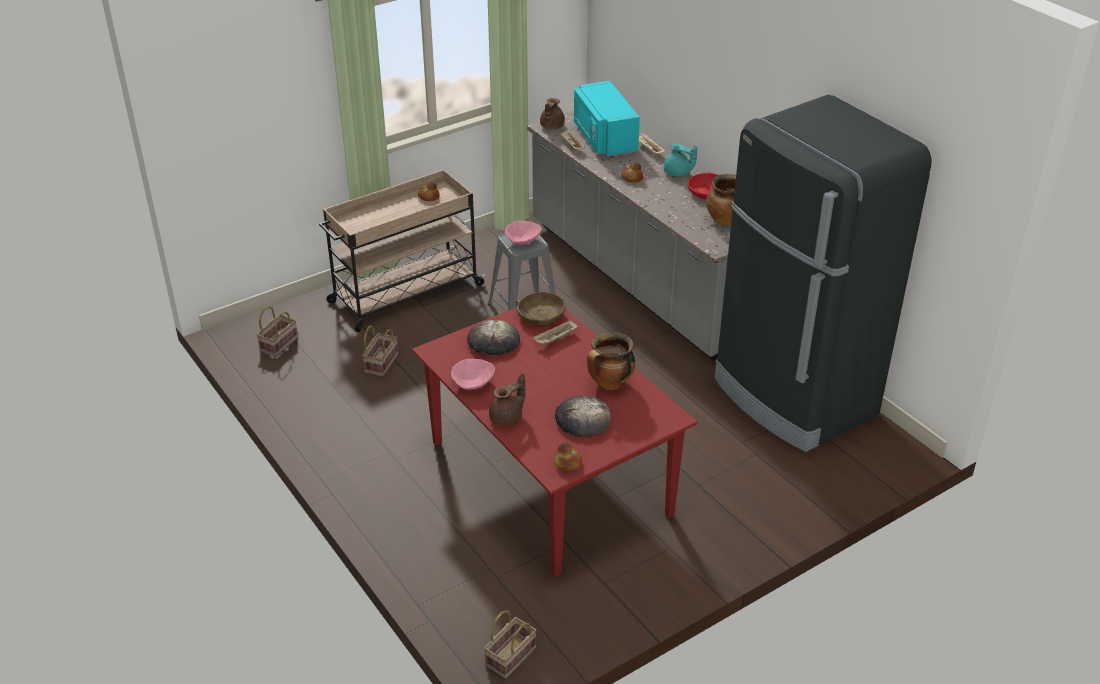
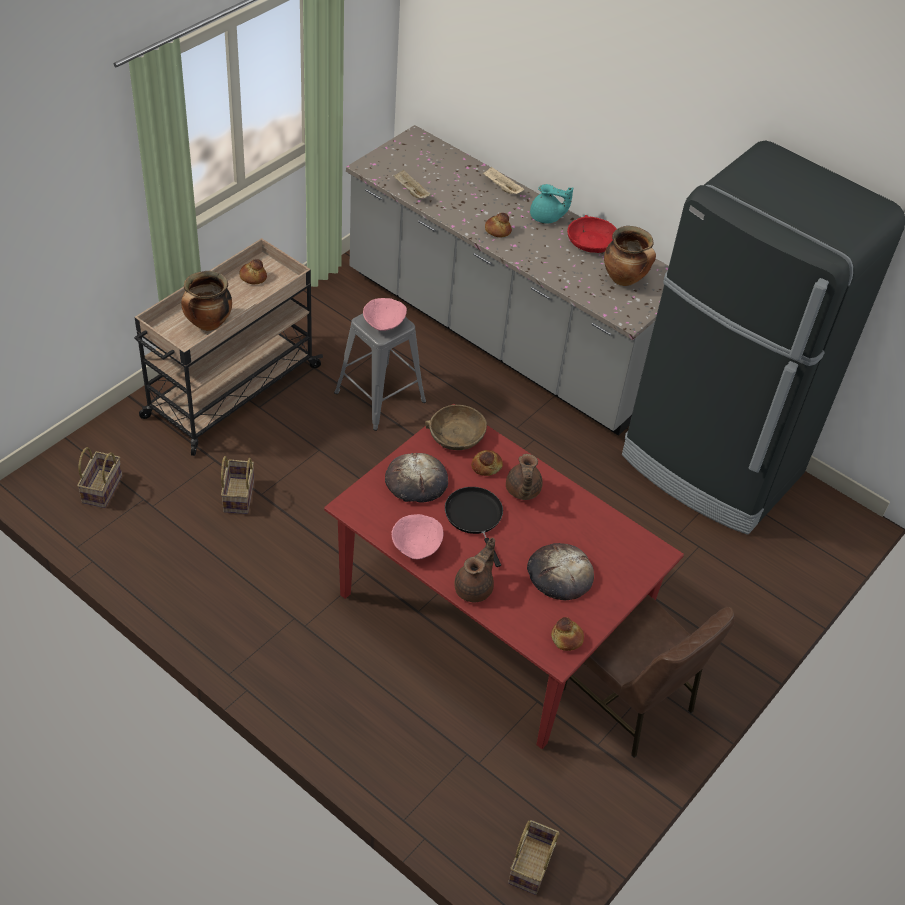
camera: 20 degrees left, 10 degrees up
(530, 371) = (475, 517): none -> black frying pan
(551, 126) = (375, 165): brown teapot -> brown teapot (522, 491)
(555, 339) = (486, 466): beige tray -> bread
(603, 138) = (443, 176): turquoise microwave -> none
(609, 384) = (570, 519): cooking pot -> cooking pot (208, 324)
(646, 556) = (629, 701): none -> brown chair

